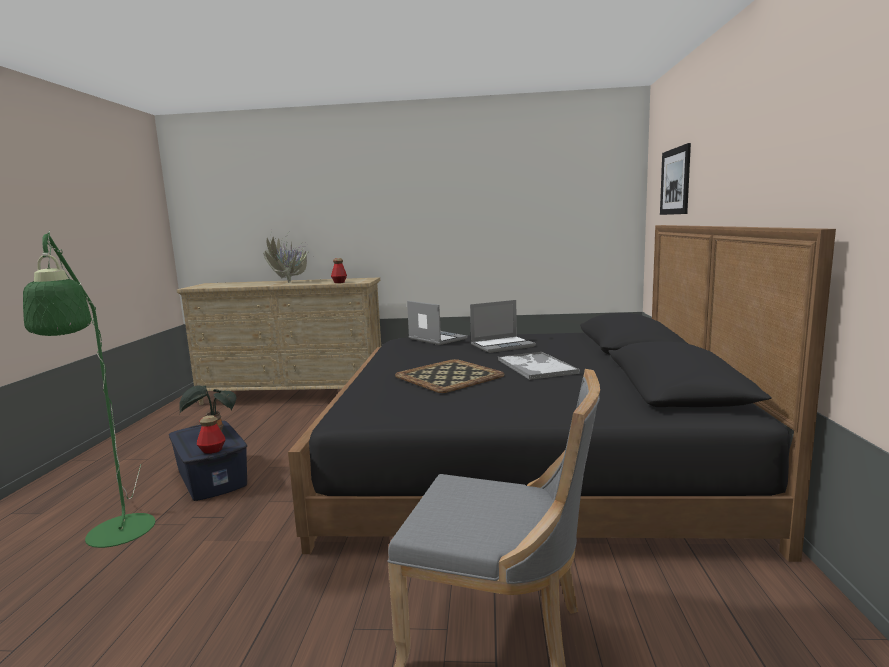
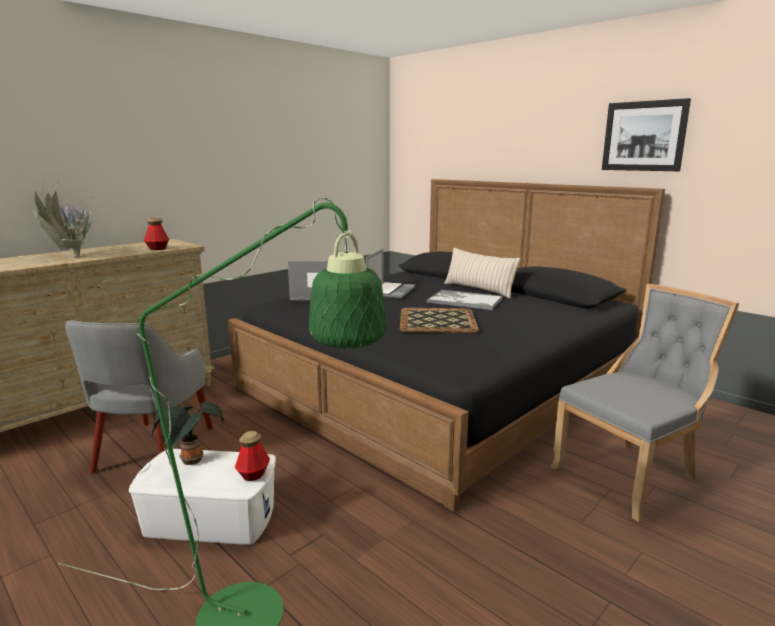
camera: 50 degrees left, 5 degrees up
(212, 477) = (211, 518): blue storage box -> white storage box
(270, 429) = (152, 451): none -> grey armchair
(592, 360) = (479, 289): none -> beige pillow
(675, 181) = (447, 145): picture -> picture (644, 136)

